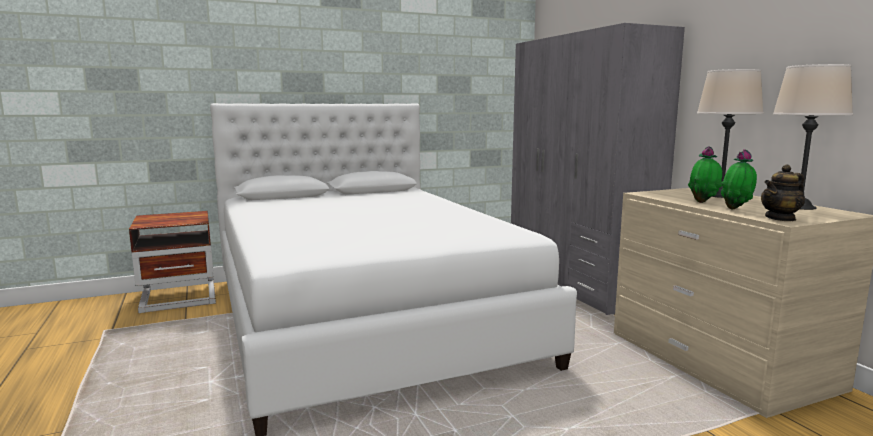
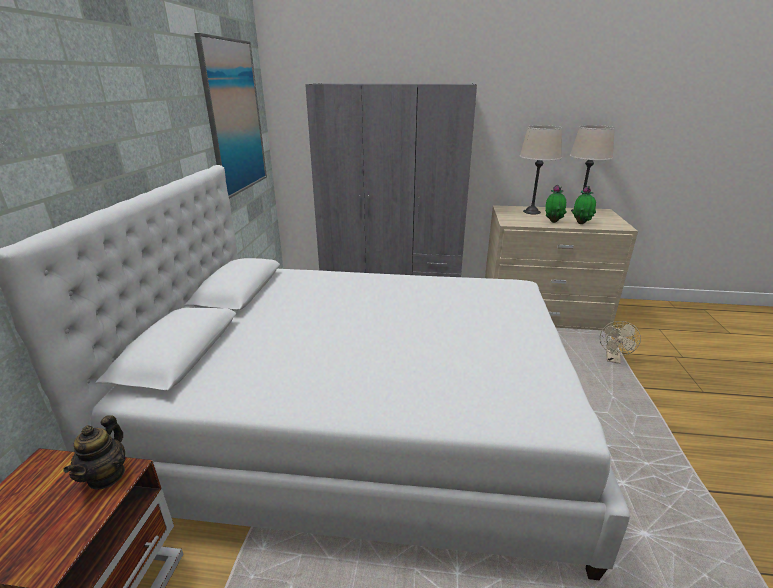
camera: 60 degrees left, 15 degrees up
(469, 75) = (234, 117): none -> picture
(673, 425) = (613, 359): none -> beige fan
(780, 218) = (613, 225): teapot -> teapot (106, 475)

